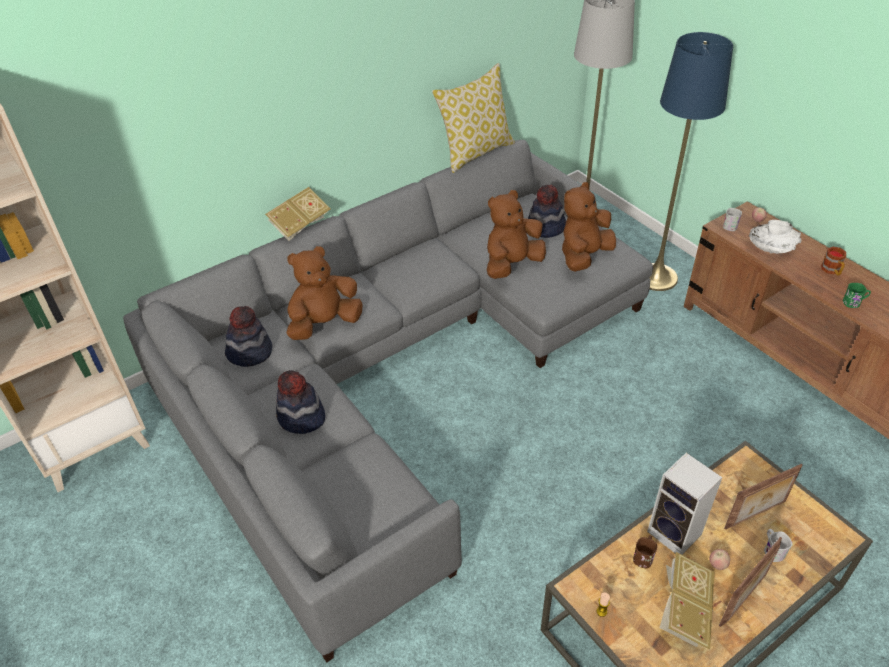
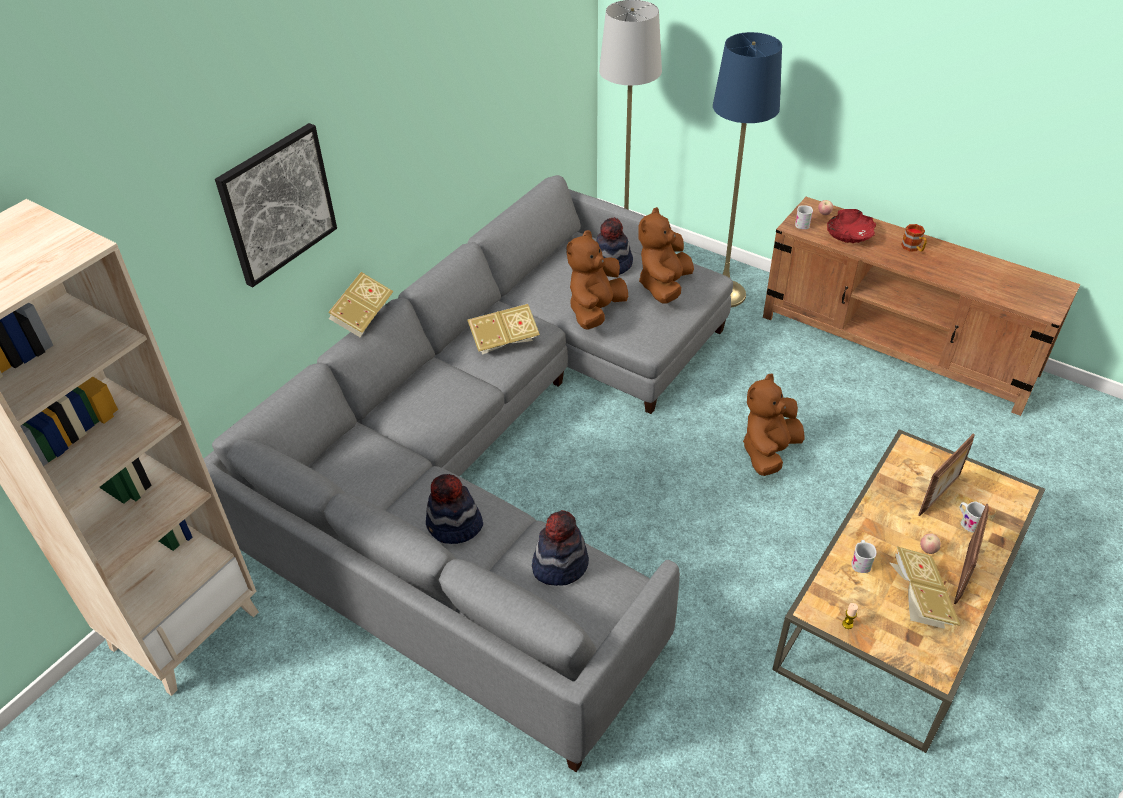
camera: 20 degrees left, 0 degrees up
(225, 112) = (277, 204): none -> picture
(250, 352) = (357, 472): hat -> hat (559, 564)
(324, 324) = (426, 420): brown plush toy -> brown plush toy (768, 451)
(421, 272) = (504, 341): none -> book
(475, 152) = (515, 198): pillow -> none
(644, 556) = (860, 562): brown mug -> white mug
(676, 533) = (879, 532): speaker -> none
(772, 245) = (849, 235): white bowl -> red bowl
(854, 303) = (946, 274): green mug -> none

